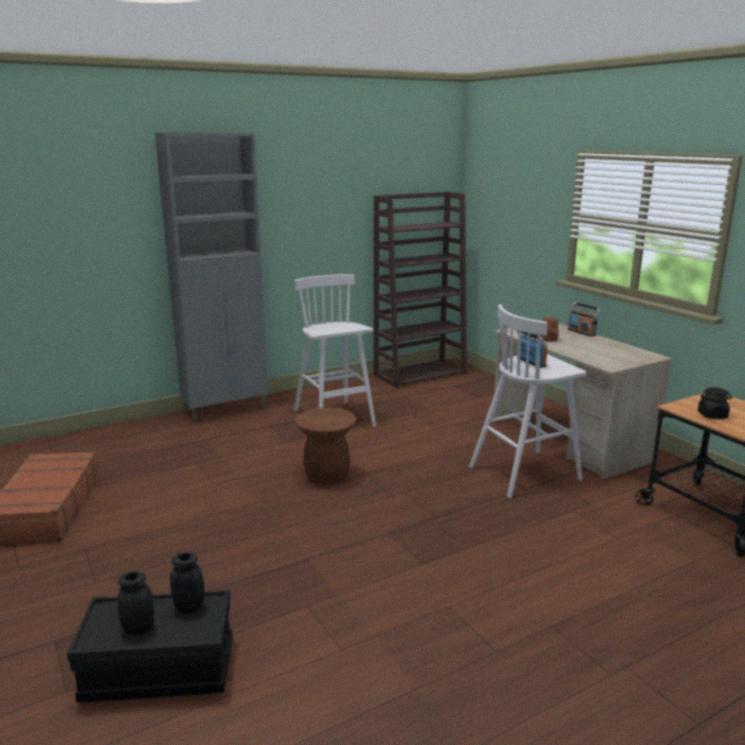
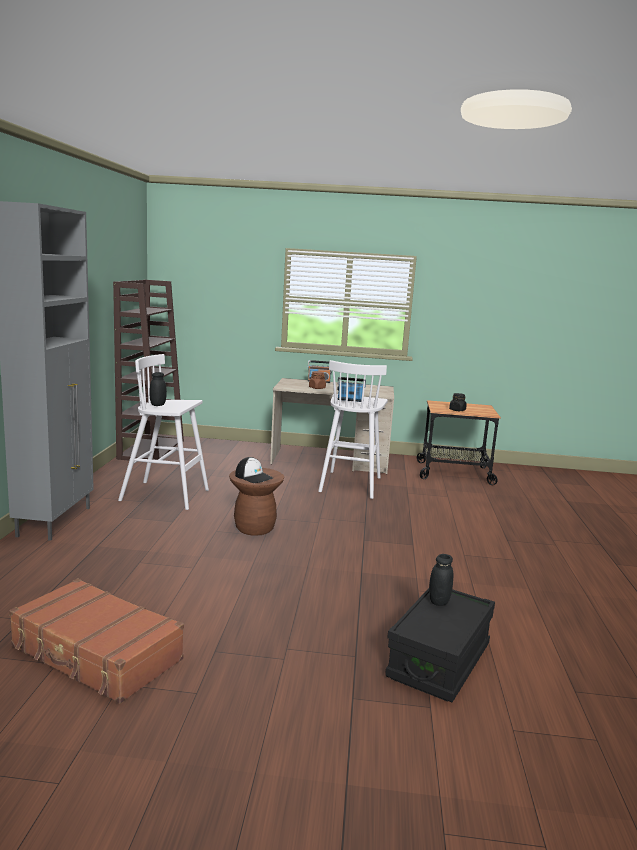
camera: 55 degrees left, 5 degrees down
(138, 629) = (449, 624): black jar -> black jar (158, 405)
(318, 419) = (254, 477): none -> cap

